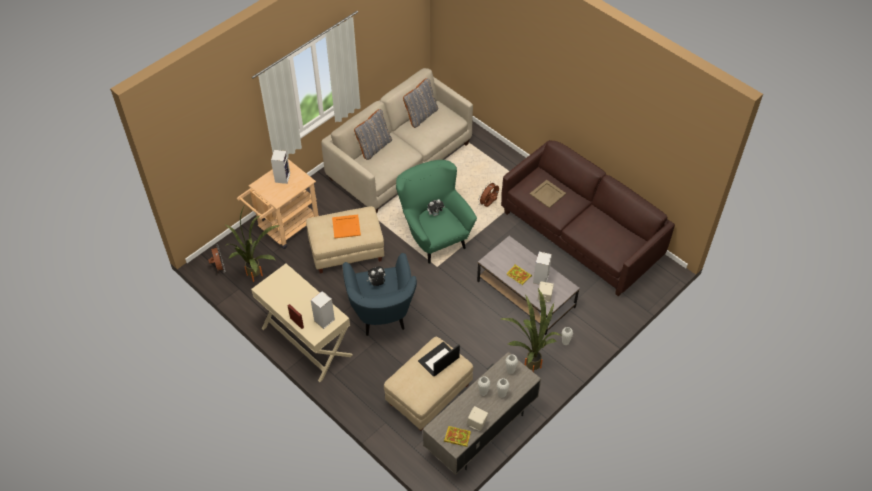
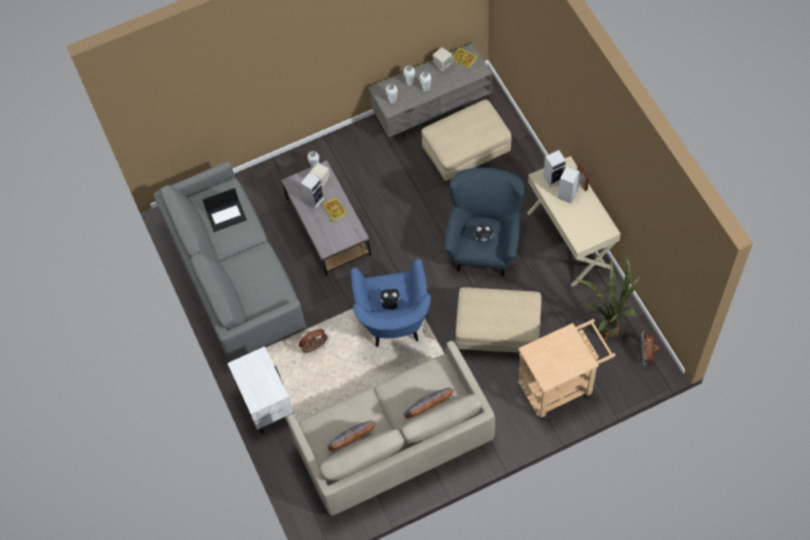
camera: 155 degrees left, 10 degrees up
(282, 177) = (556, 364): speaker -> speaker (567, 195)
(346, 227) = (495, 312): orange tray -> none
(434, 235) = (394, 324): green armchair -> blue armchair
(438, 360) = (452, 139): laptop -> laptop (226, 215)
(506, 160) = (266, 402): none -> white nightstand
(530, 363) = (358, 156): potted plant -> none
(547, 194) = (259, 281): beige tray -> none
(581, 235) = (235, 276): brown sofa -> grey sofa

